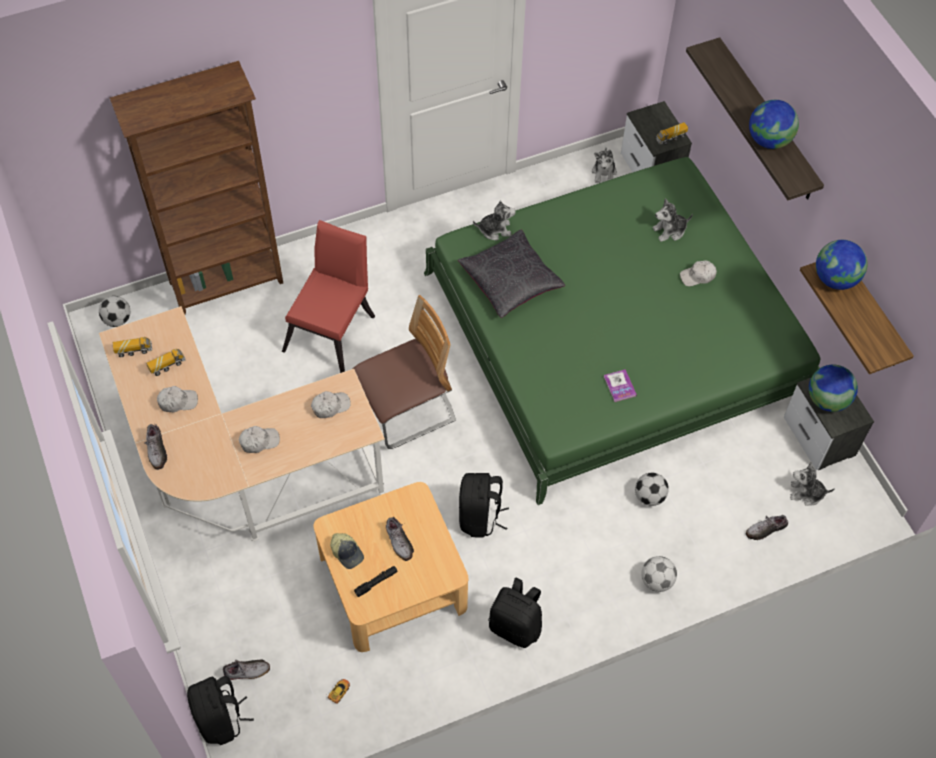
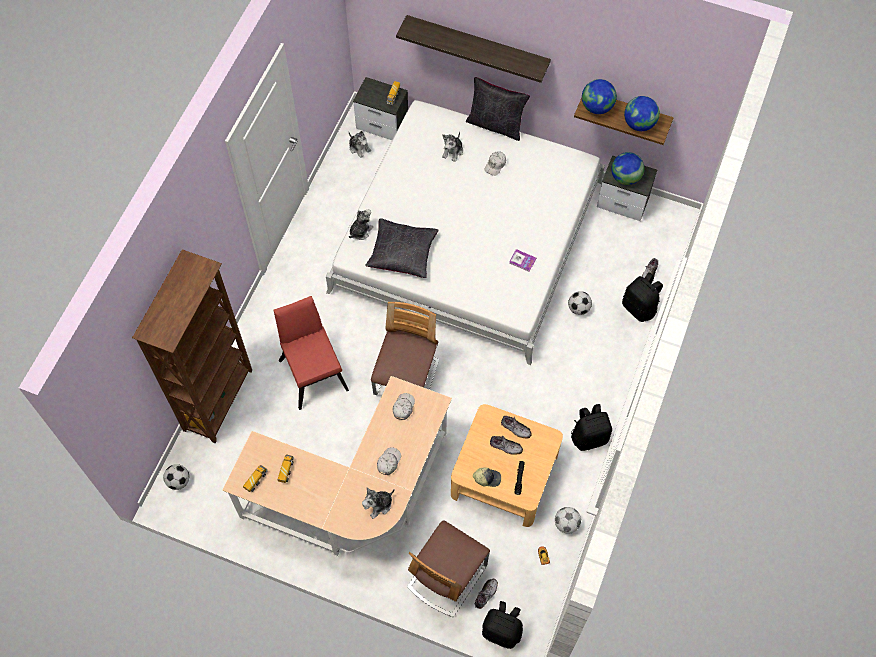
camera: 45 degrees left, 5 degrees up
(156, 450) = (338, 520): shoe -> shoe (516, 429)
(177, 401) = (317, 484): white cap -> none
(232, 619) = (447, 576): none -> chair
(480, 517) = (509, 399): black backpack -> black backpack (640, 308)
(615, 334) = (467, 236): green bed -> white bed
(657, 581) = (628, 348): football -> football (566, 524)
(744, 240) = (495, 124): none -> black pillow
(769, 140) = (497, 56): globe -> globe (639, 124)
(806, 493) = (647, 237): plush toy -> plush toy (378, 505)

